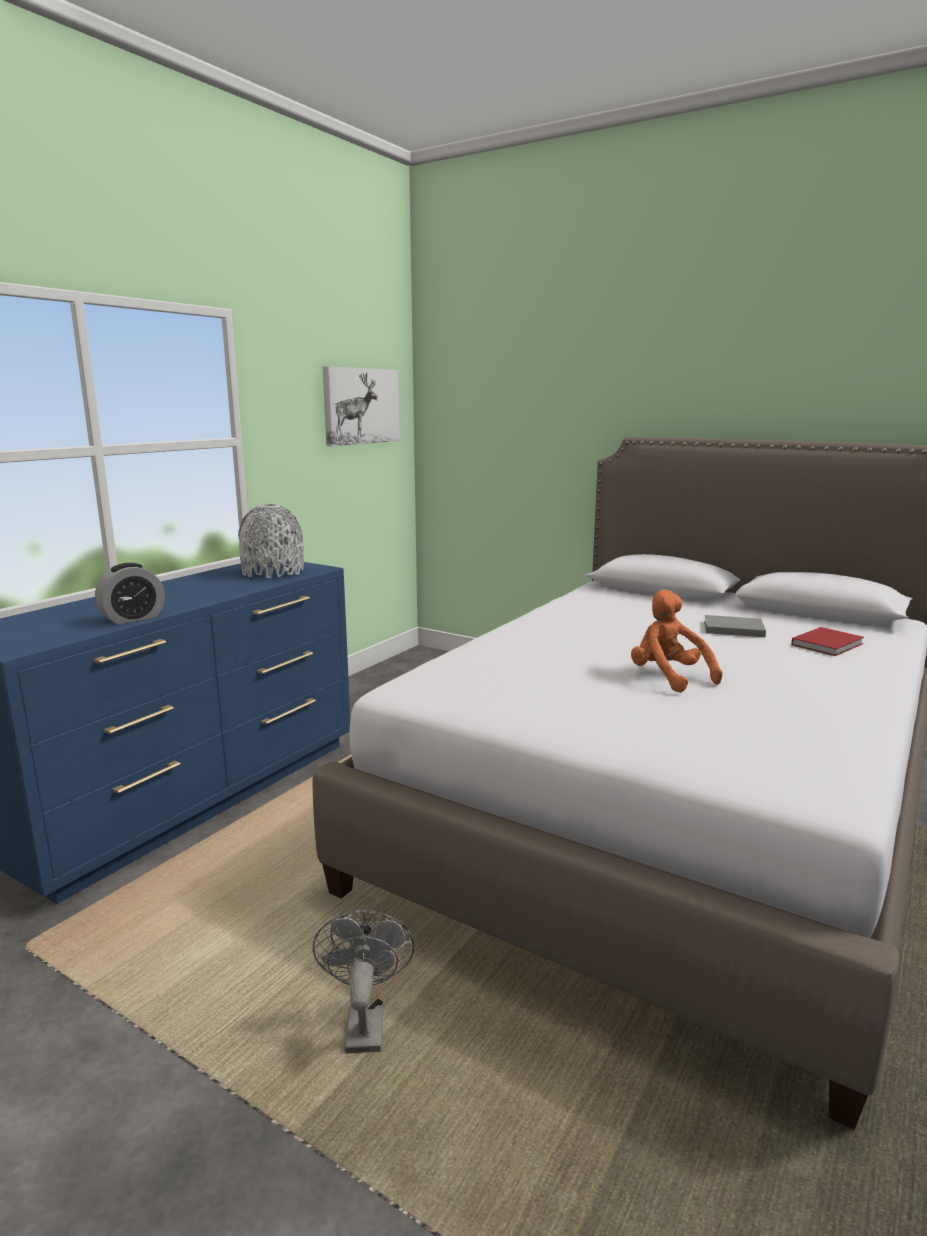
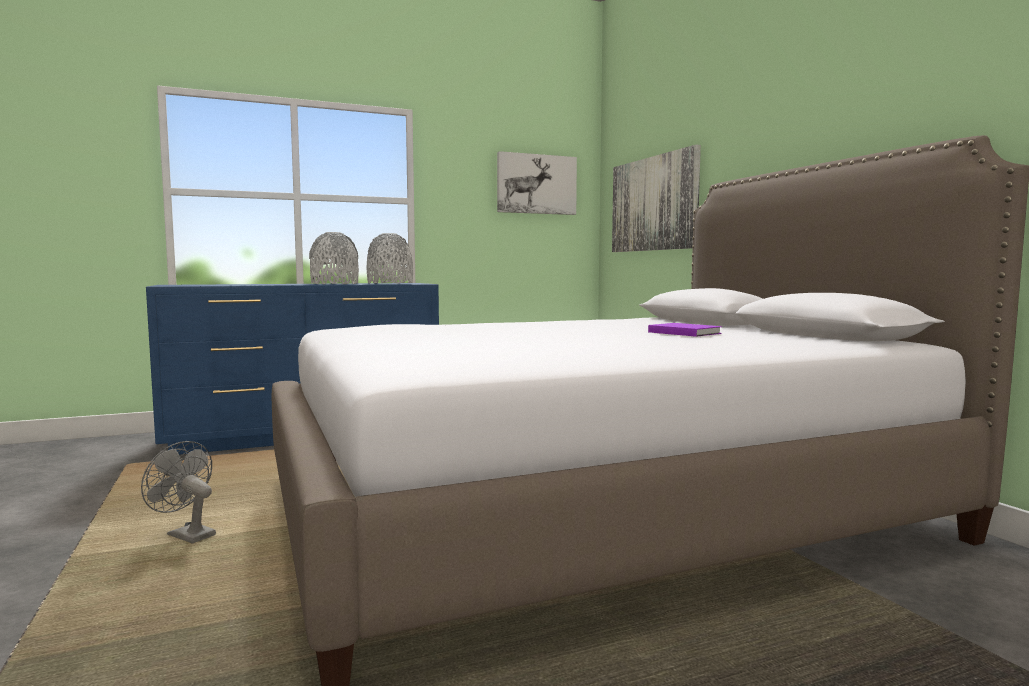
camera: 35 degrees right, 10 degrees down
(133, 618) = (250, 285): alarm clock -> none
(214, 587) = (334, 284): none -> grey vase
(364, 1022) = (186, 535): grey fan -> grey fan turned 90 degrees counterclockwise
(514, 439) = (654, 204): none -> picture
(668, 678) = (520, 339): orange plush toy -> none
(731, 628) = (683, 332): grey book -> purple book
(829, 644) = (746, 342): red book -> none

